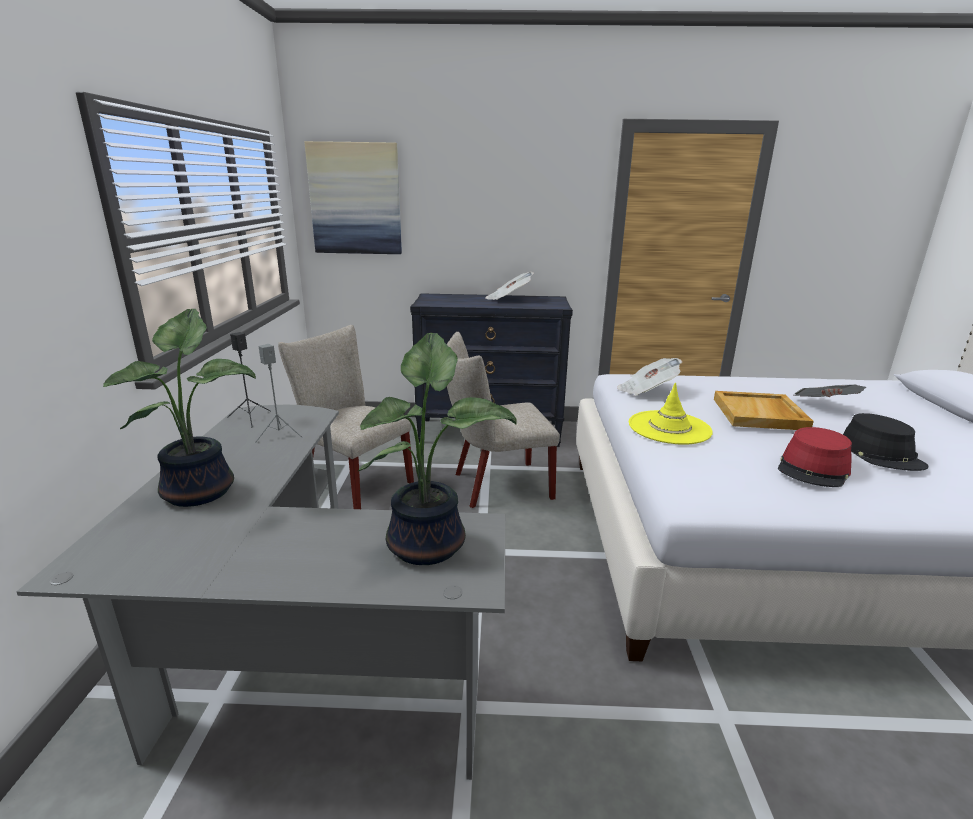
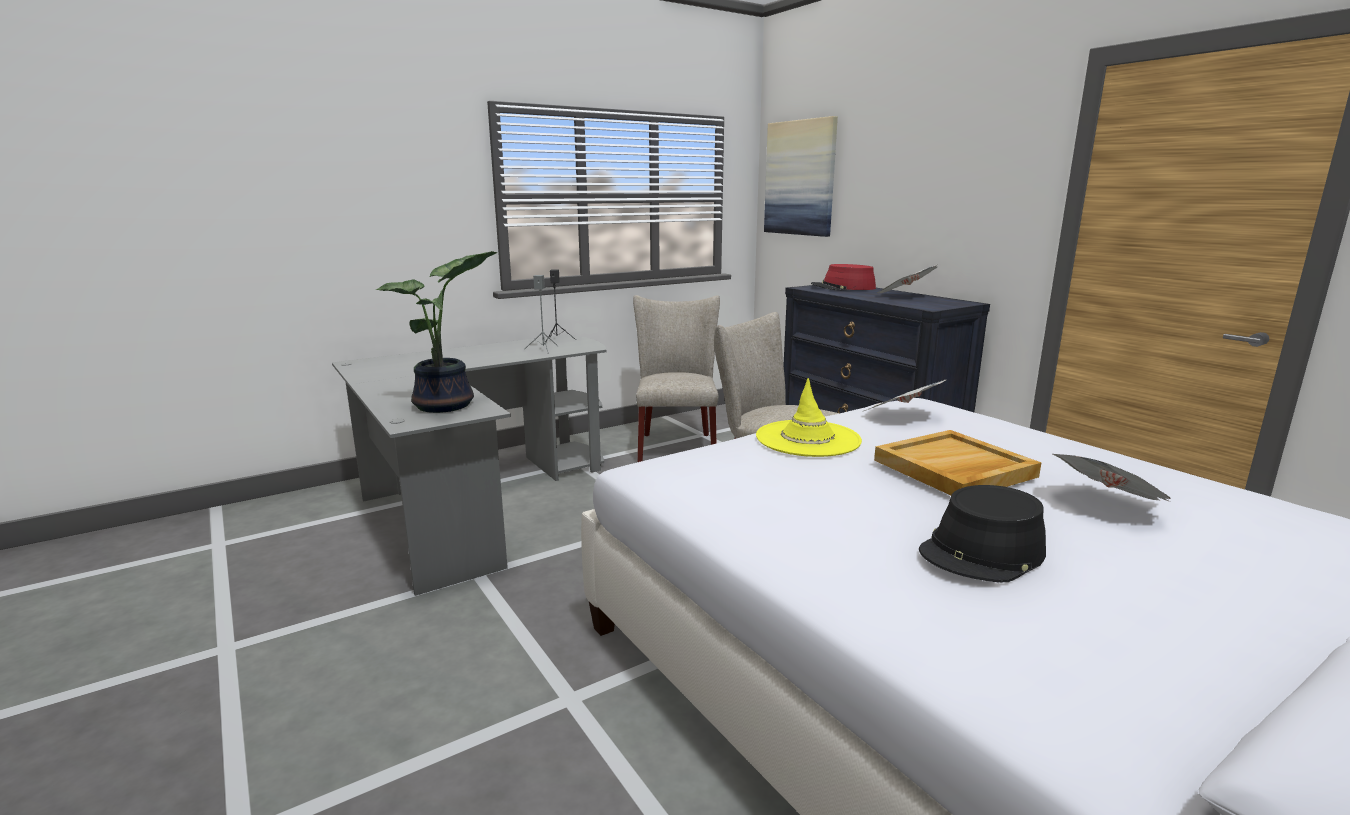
camera: 55 degrees right, 5 degrees down
(203, 490) = (451, 357): potted plant -> none
(813, 469) = (831, 514): red hat -> red hat (843, 287)

